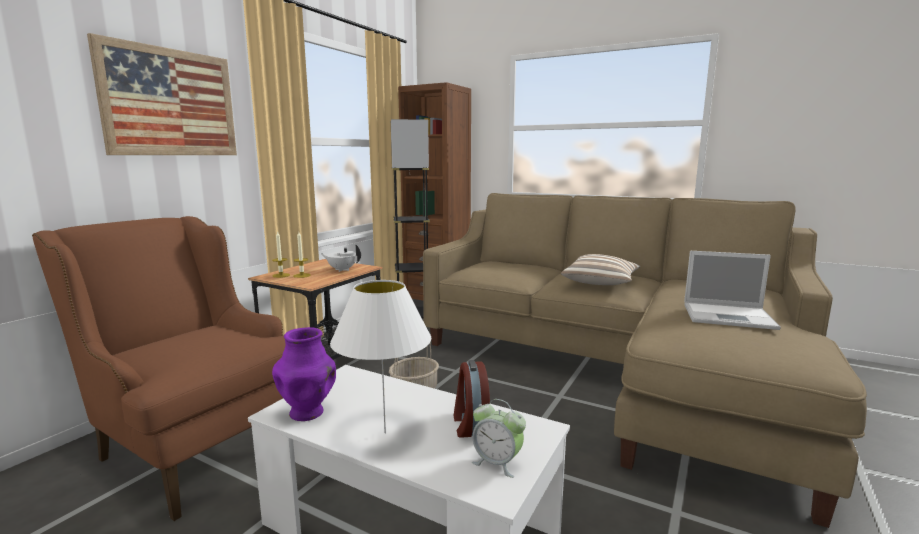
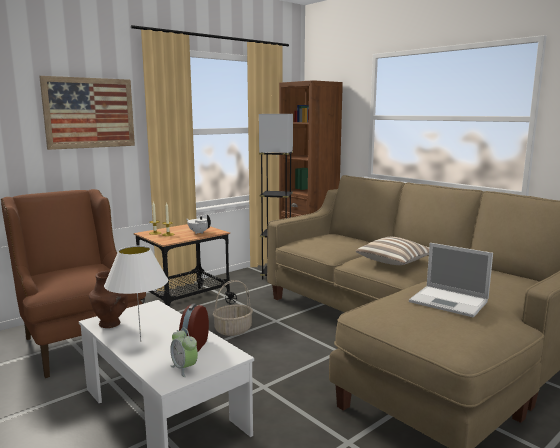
camera: 20 degrees right, 0 degrees up
(308, 413) = (110, 324): purple vase -> brown vase

